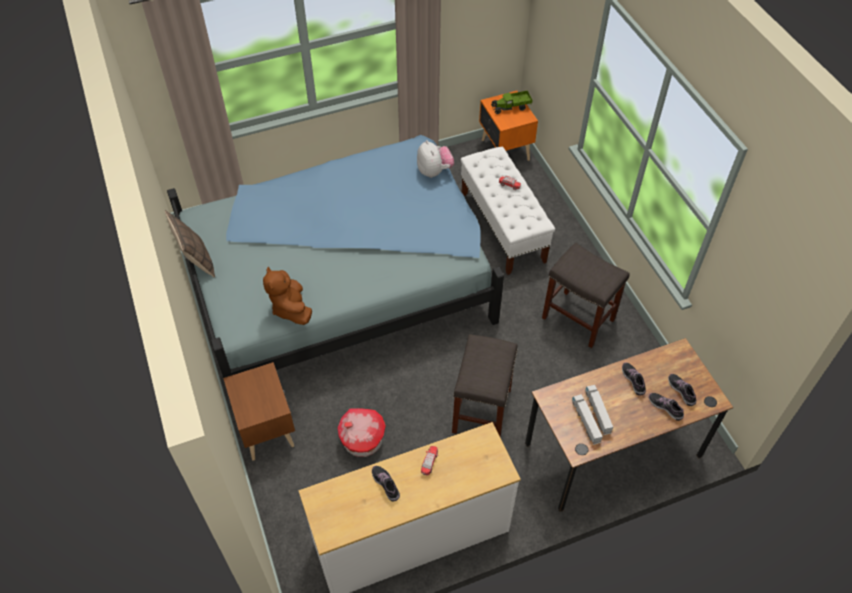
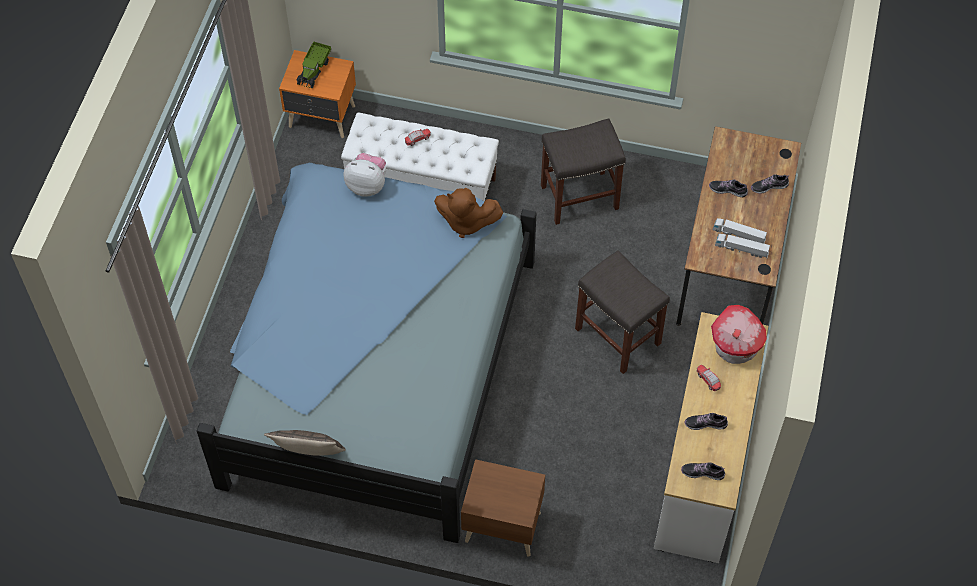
camera: 55 degrees left, 5 degrees up
(290, 308) = (441, 403): brown plush toy -> brown plush toy (466, 222)
(362, 441) = (578, 452): toy house -> toy house (735, 346)
(681, 391) = (762, 165): shoe -> shoe (702, 473)

